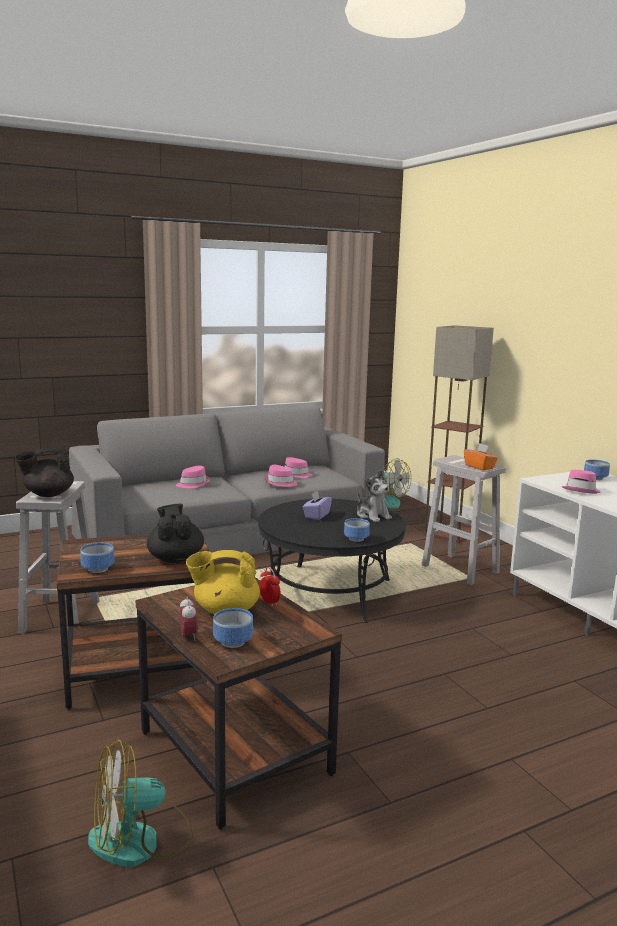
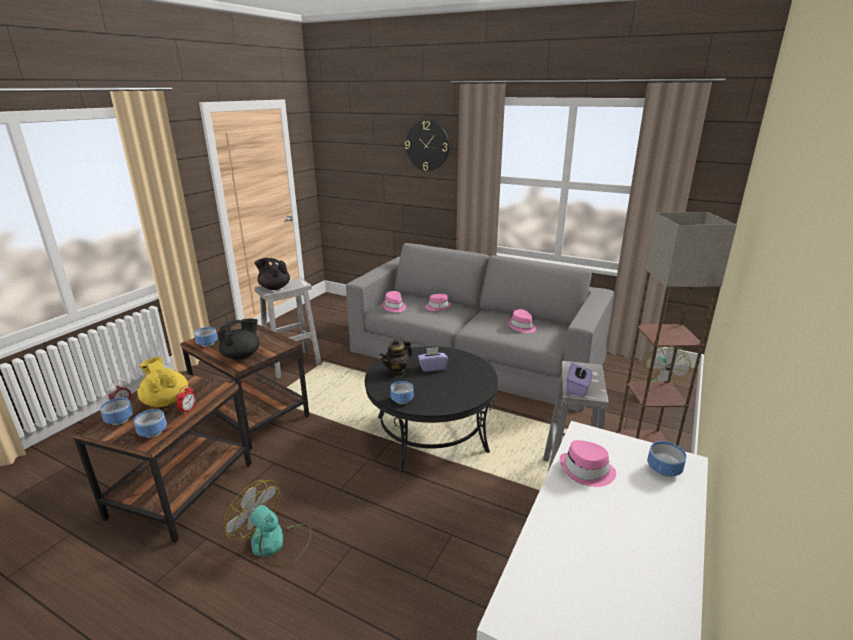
camera: 55 degrees right, 10 degrees up
(90, 295) = (427, 145): none -> wall clock
(140, 840) = (89, 497): fan -> fan (274, 544)
(280, 483) = (491, 329): pink hat -> pink hat (394, 307)
(295, 626) = (154, 432): none -> bowl
(300, 527) = (397, 371): none -> teapot
(372, 516) = (466, 388): plush toy -> none
(479, 467) = (577, 388): orange tissue box -> purple tissue box

